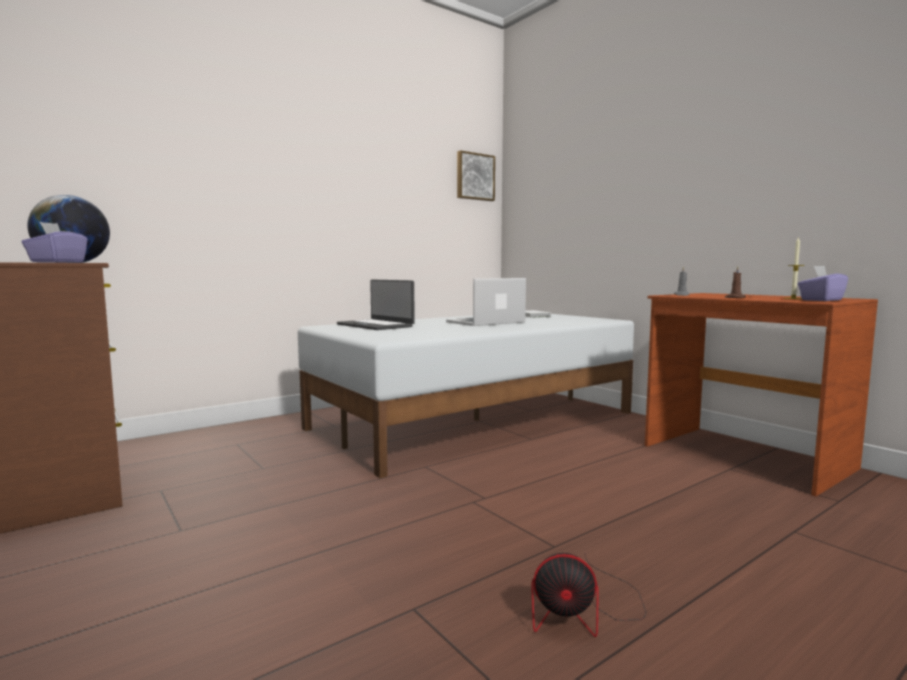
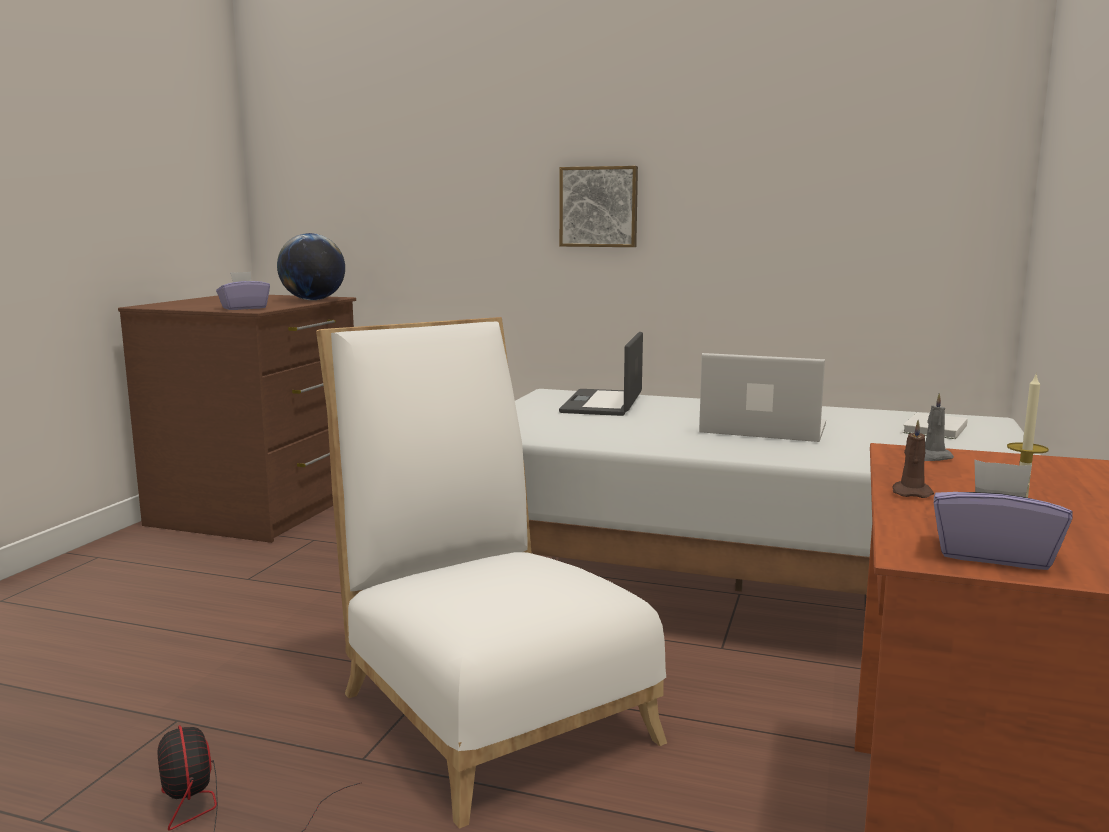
camera: 55 degrees right, 5 degrees up
(474, 177) = (957, 130): picture -> picture (599, 207)
(529, 498) = (487, 706): none -> white chair

